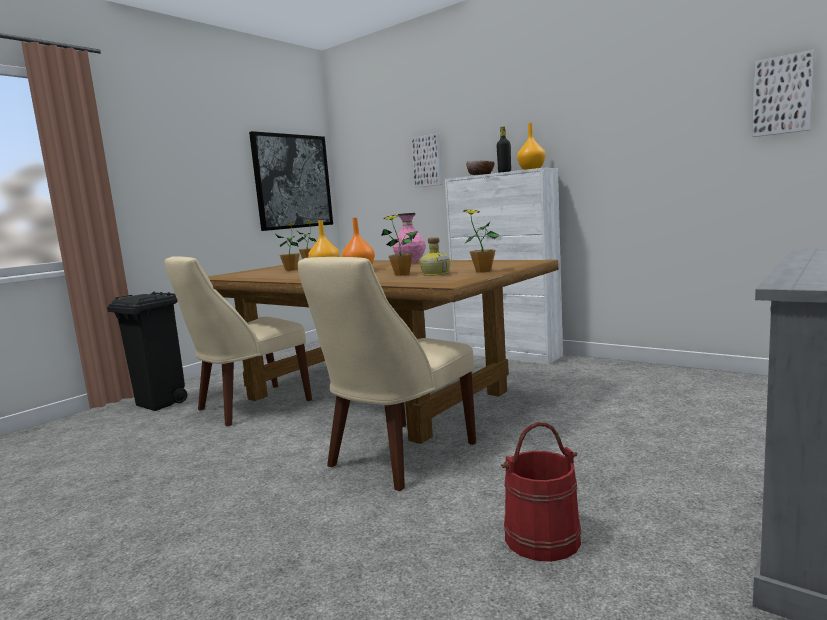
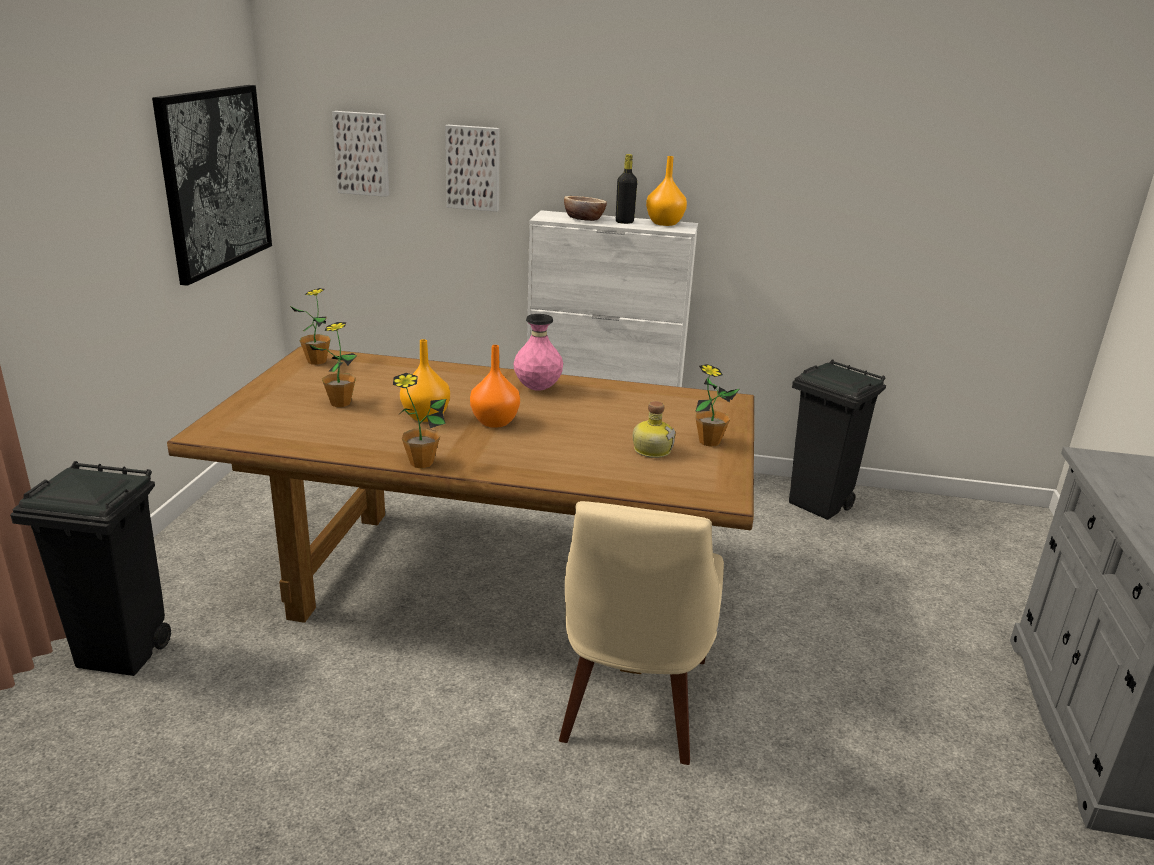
camera: 30 degrees left, 15 degrees up
(249, 406) = (307, 636): beige chair -> none
(402, 274) = (597, 447): potted plant -> potted plant (421, 463)
(542, 538) = (884, 796): red bucket -> none
(667, 378) = (819, 505): none -> black trash can
(782, 95) = (984, 188): picture -> picture (362, 153)

